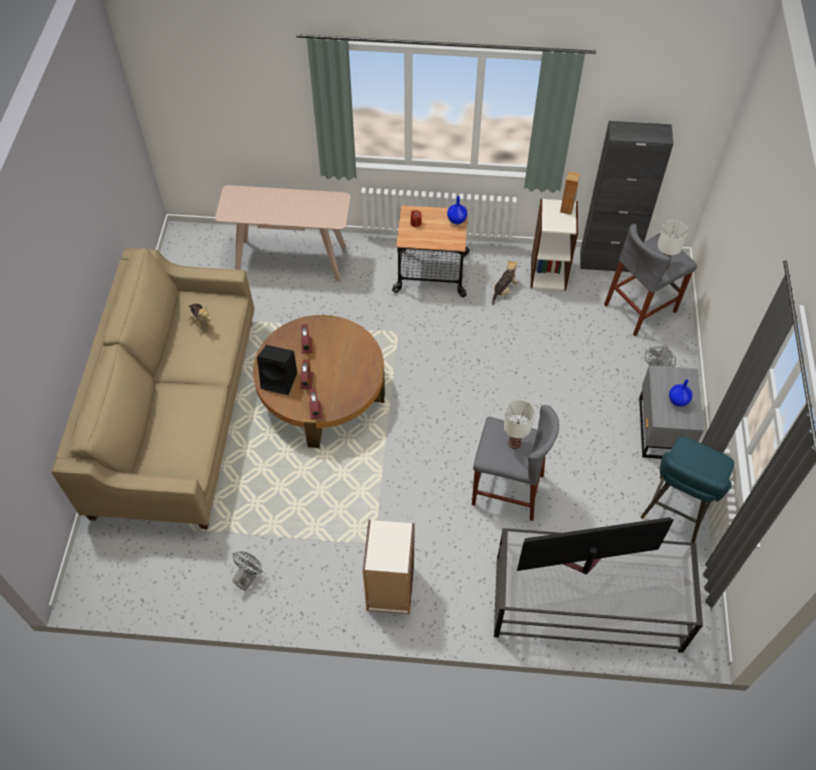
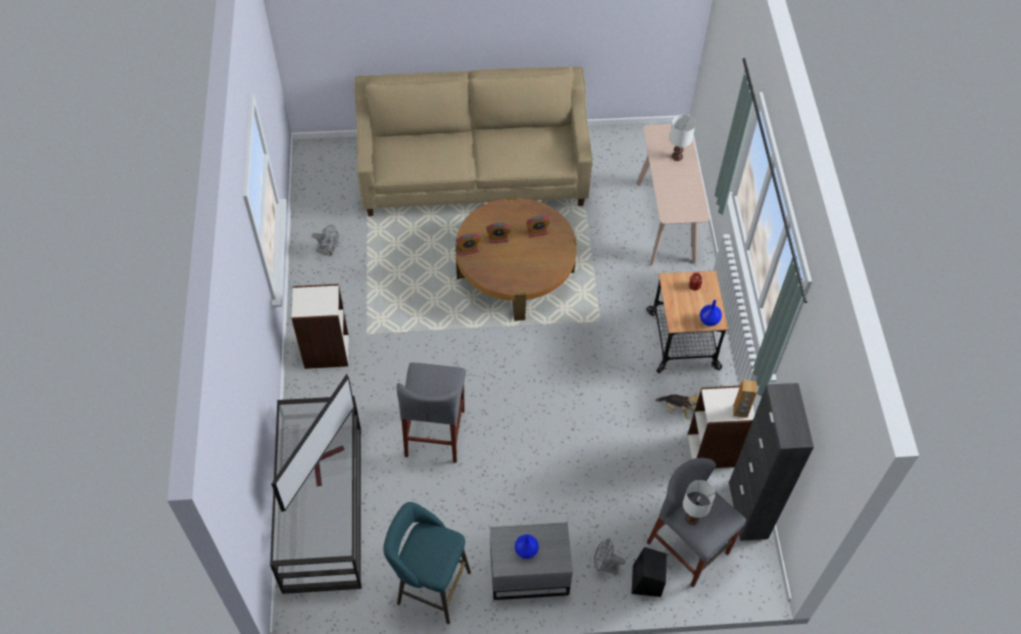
camera: 80 degrees right, 0 degrees up
(201, 321) = (536, 146): plush toy -> none
(280, 380) = (495, 219): black speaker -> black speaker (647, 582)
(515, 443) = (435, 390): white table lamp -> white table lamp (677, 157)
(581, 564) = (323, 461): television -> television turned 45 degrees clockwise

